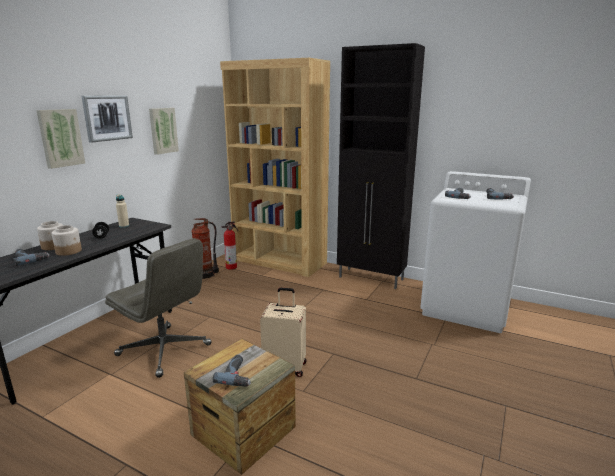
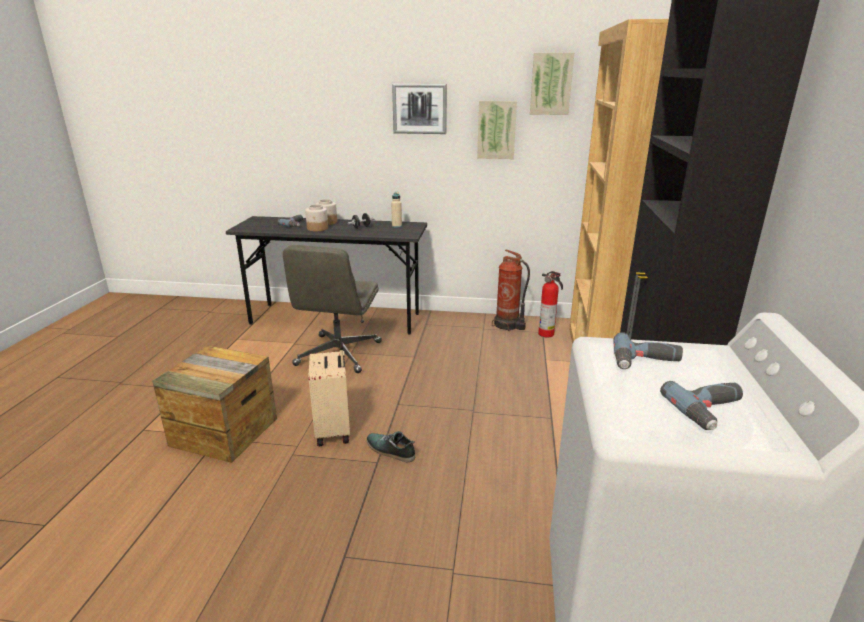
camera: 70 degrees right, 5 degrees up
(60, 138) = (365, 125): picture -> picture (551, 84)
(238, 375) = (200, 369): power drill -> none
(323, 346) = (390, 450): none -> shoe

